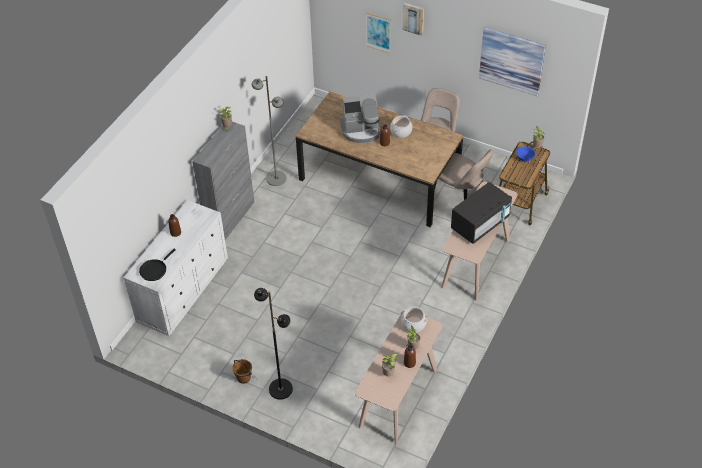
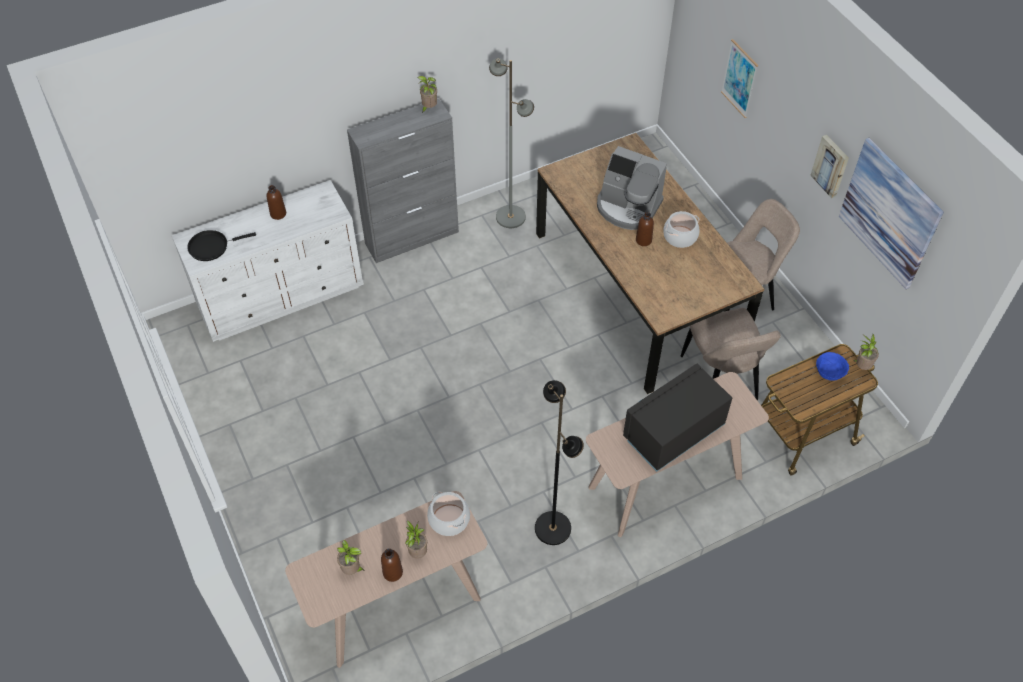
camera: 35 degrees right, 5 degrees up
(243, 378) = (245, 449): brown bucket -> none
(280, 388) = (273, 492): black floor lamp -> black floor lamp (553, 528)
(413, 18) = (785, 76): picture -> picture (831, 166)
(480, 224) = (673, 432): black microwave -> black microwave turned 150 degrees clockwise

